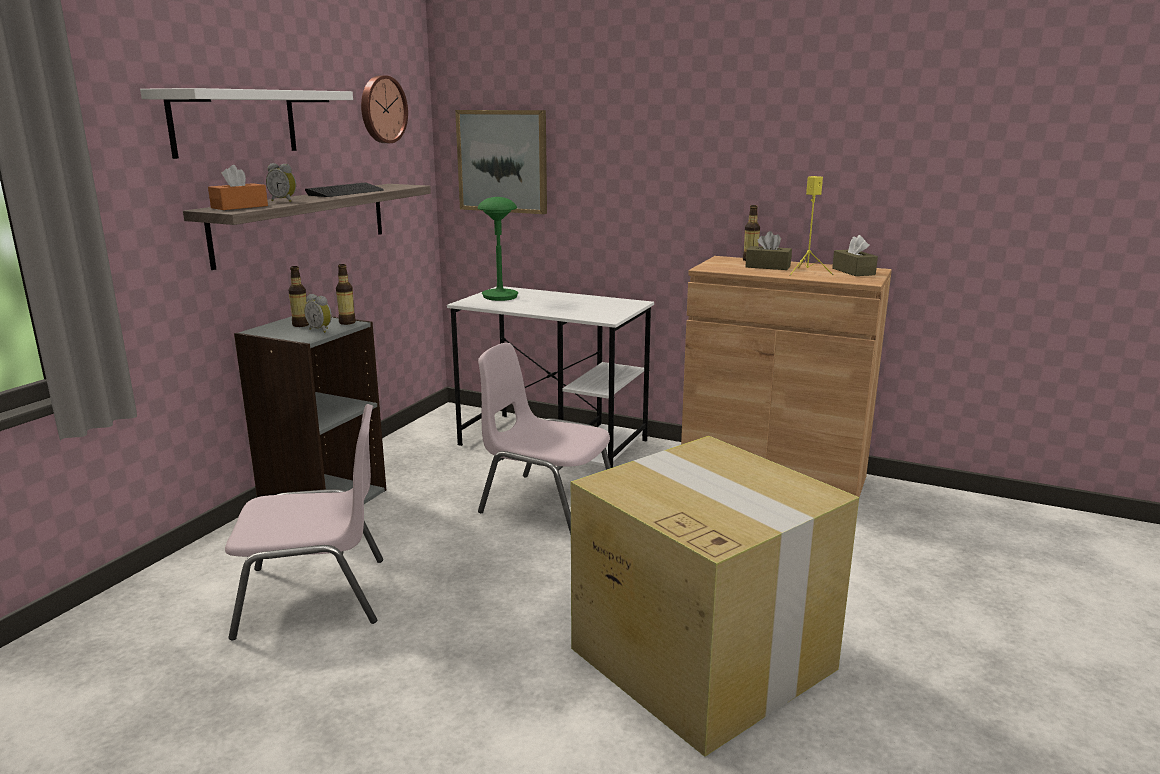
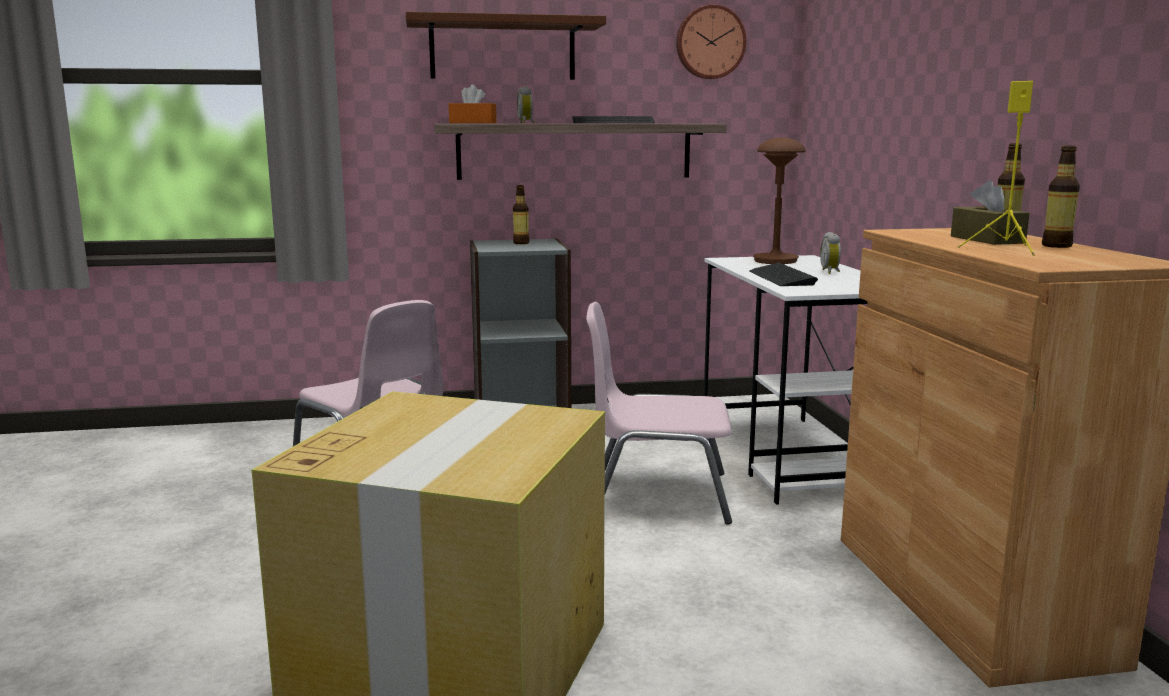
camera: 55 degrees right, 5 degrees down
(234, 122) = (502, 50): white shelf -> brown shelf
(321, 330) = (517, 247): alarm clock -> alarm clock (831, 272)
(347, 322) = (551, 247): bottle -> bottle (1056, 246)
(499, 296) = (775, 260): green table lamp -> brown table lamp
(503, 161) = (837, 100): picture -> none
(546, 502) = (657, 495): pink chair -> pink chair turned 75 degrees counterclockwise
(560, 310) = (781, 277): none -> keyboard
(853, 271) = (1097, 258): brown tissue box -> none

